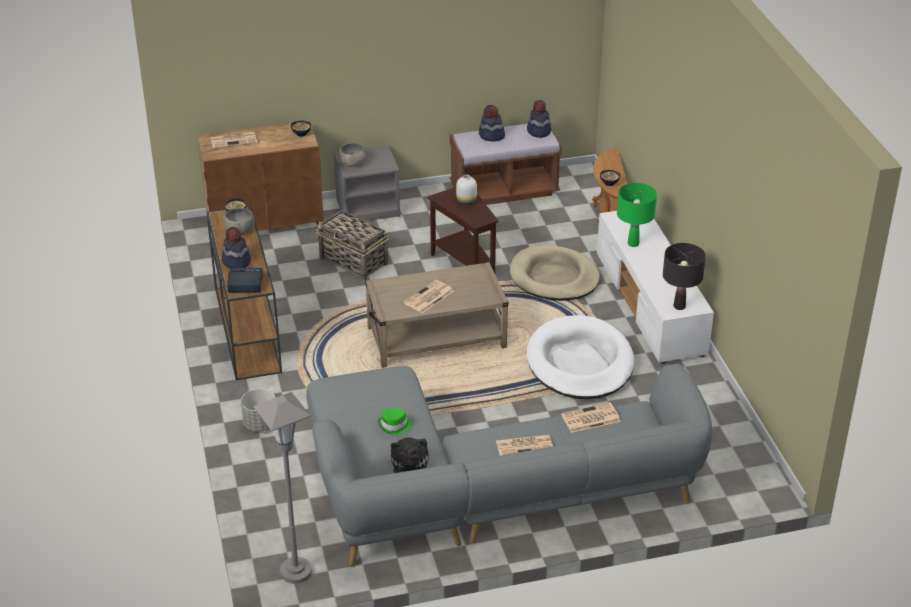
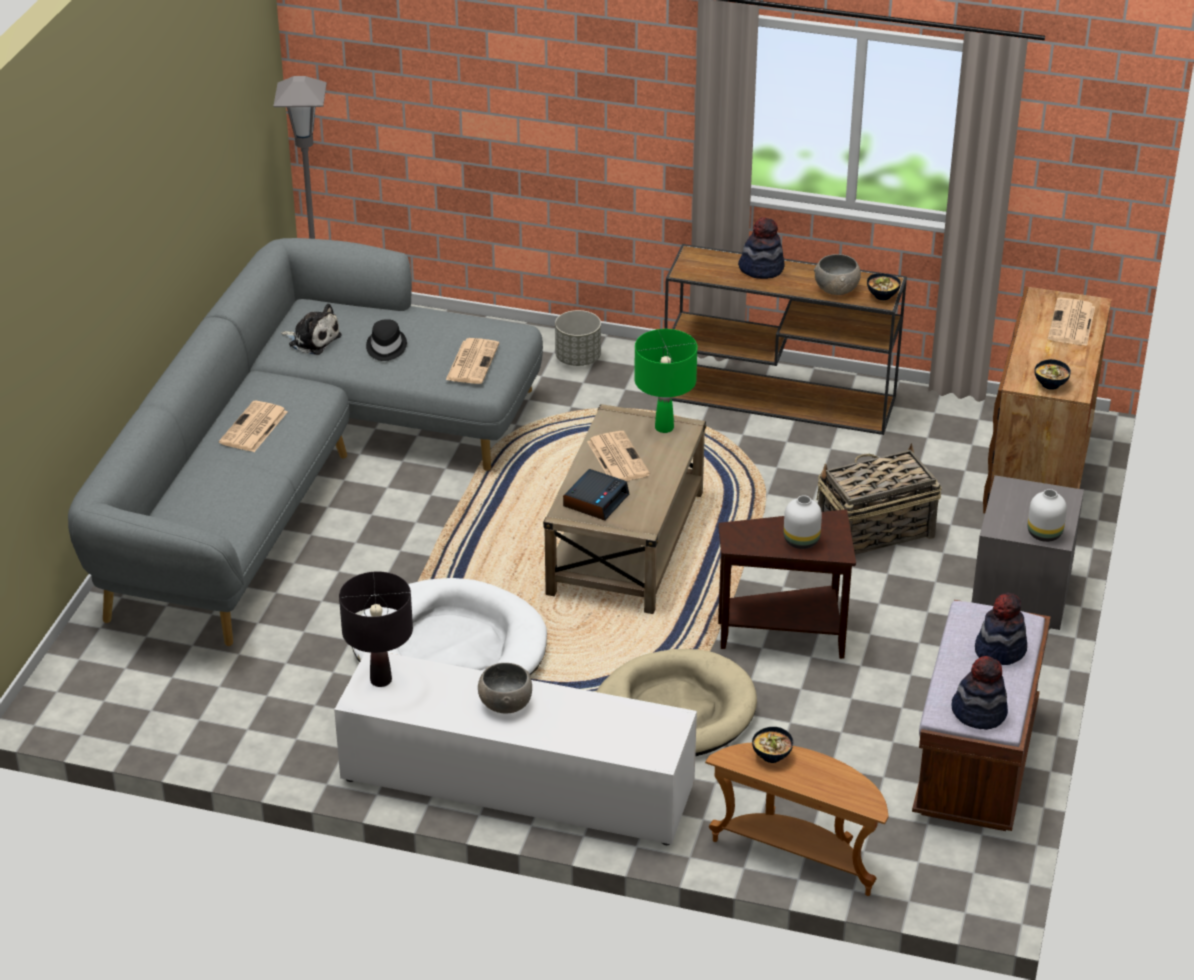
camera: 120 degrees right, 0 degrees up
(245, 284) = (704, 262): alarm clock -> alarm clock (595, 500)
(353, 163) = (1031, 496): grey bowl -> grey bowl (505, 703)
(381, 153) = (1044, 533): none -> white vase
(394, 425) = (385, 347): green hat -> black hat
(590, 418) = (244, 494): newspaper -> newspaper (472, 361)
(633, 243) = (578, 707): green table lamp -> green table lamp (664, 427)

